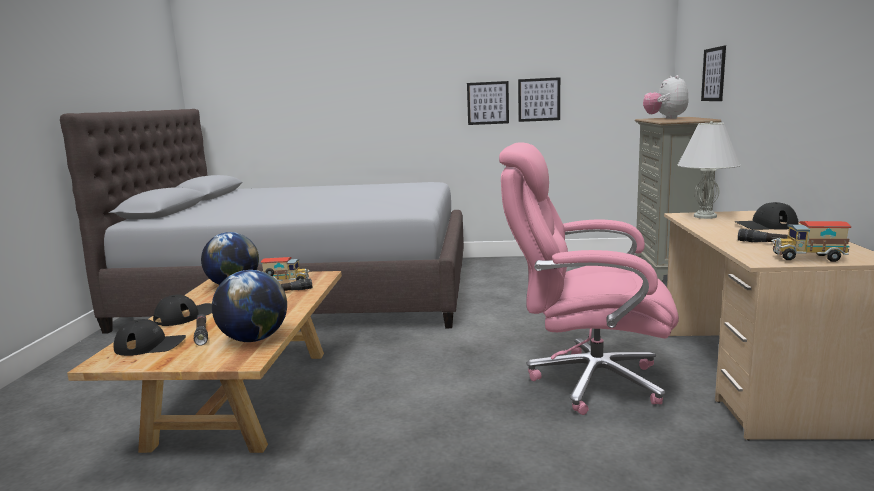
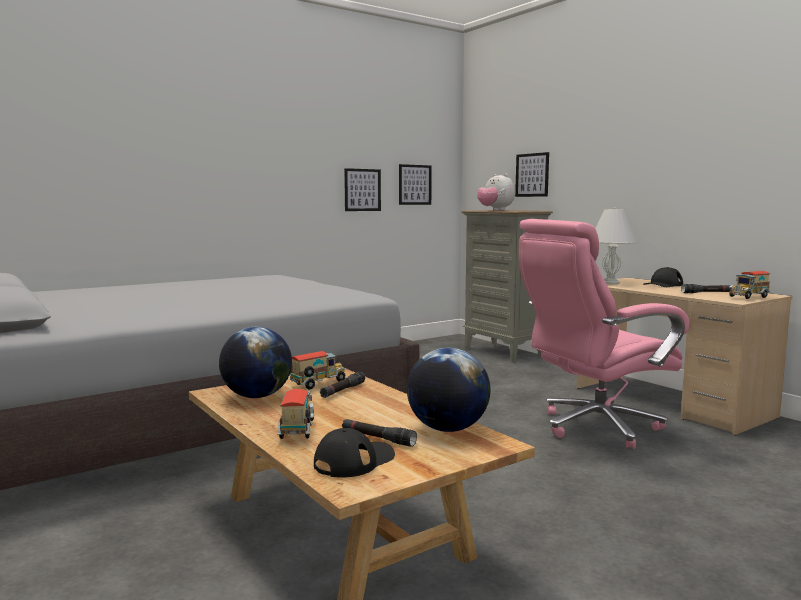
camera: 40 degrees left, 5 degrees down
(184, 316) = (298, 431): black cap -> toy truck
(488, 103) = (317, 190): picture -> picture (415, 184)

